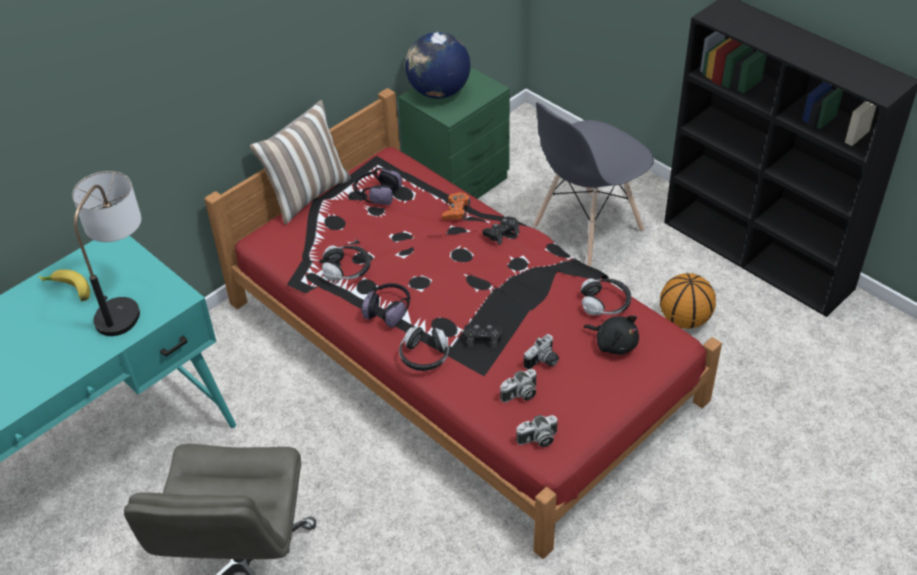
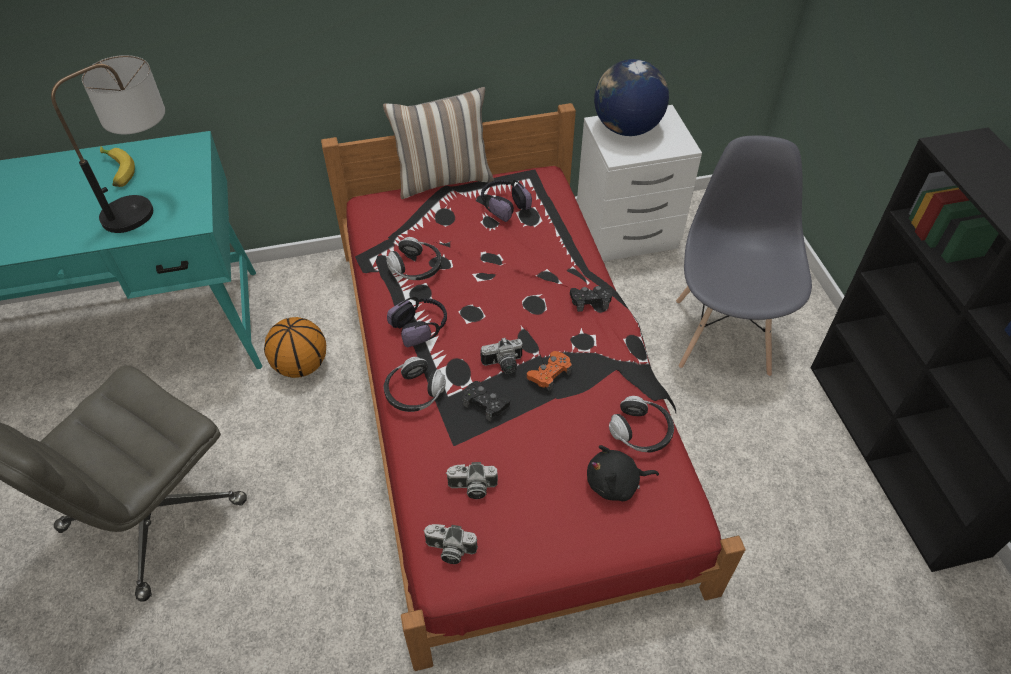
camera: 30 degrees right, 5 degrees up
(456, 211) = (564, 256): orange game controller -> orange game controller (549, 374)
(459, 183) = (629, 233): green nightstand -> white nightstand
(543, 362) = (525, 463): camera -> camera (503, 365)
(587, 228) = (722, 336): grey chair -> grey chair turned 105 degrees clockwise
(614, 343) = (615, 483): black plush toy -> black plush toy turned 105 degrees clockwise
(685, 319) = (758, 486): basketball -> basketball (302, 365)

